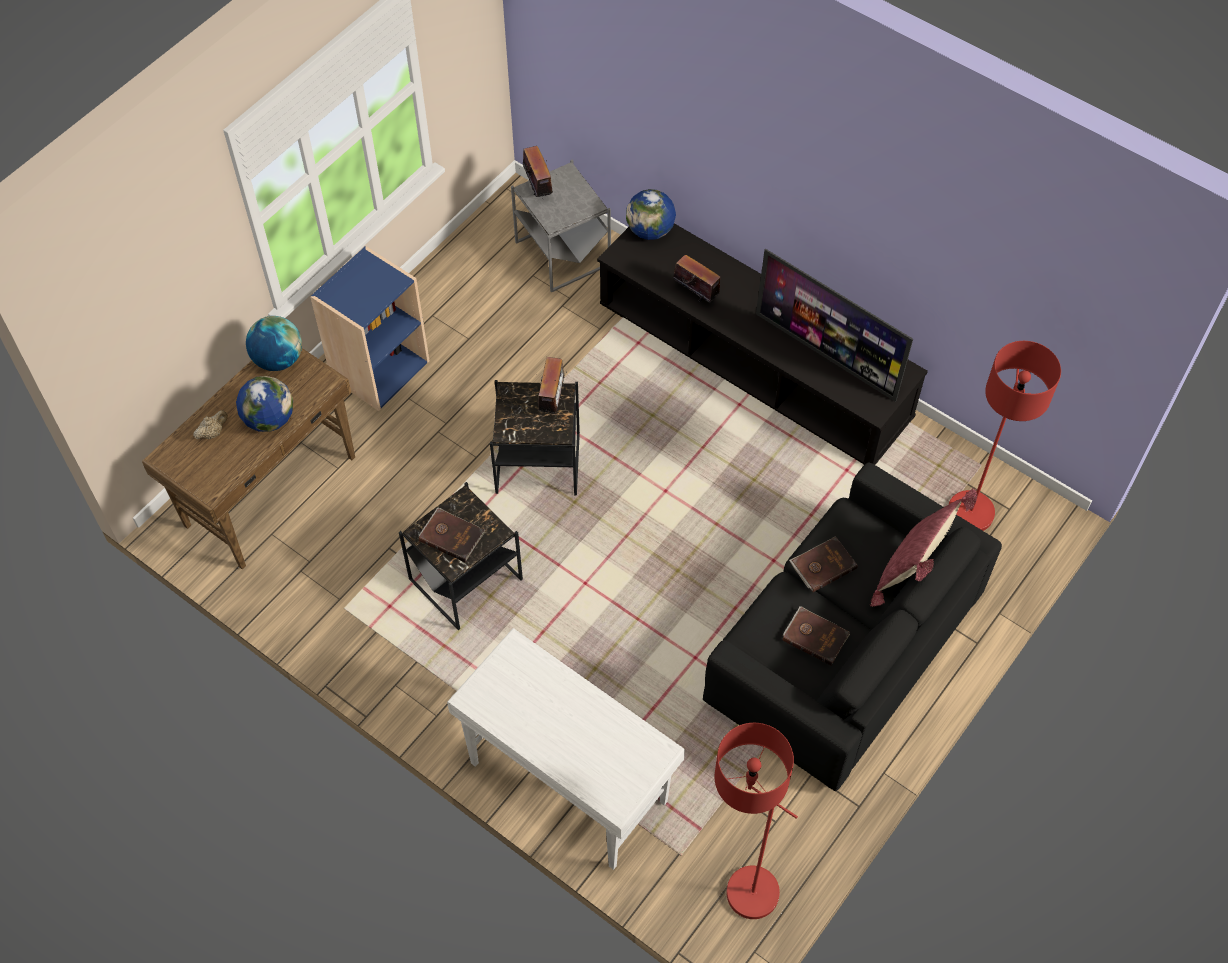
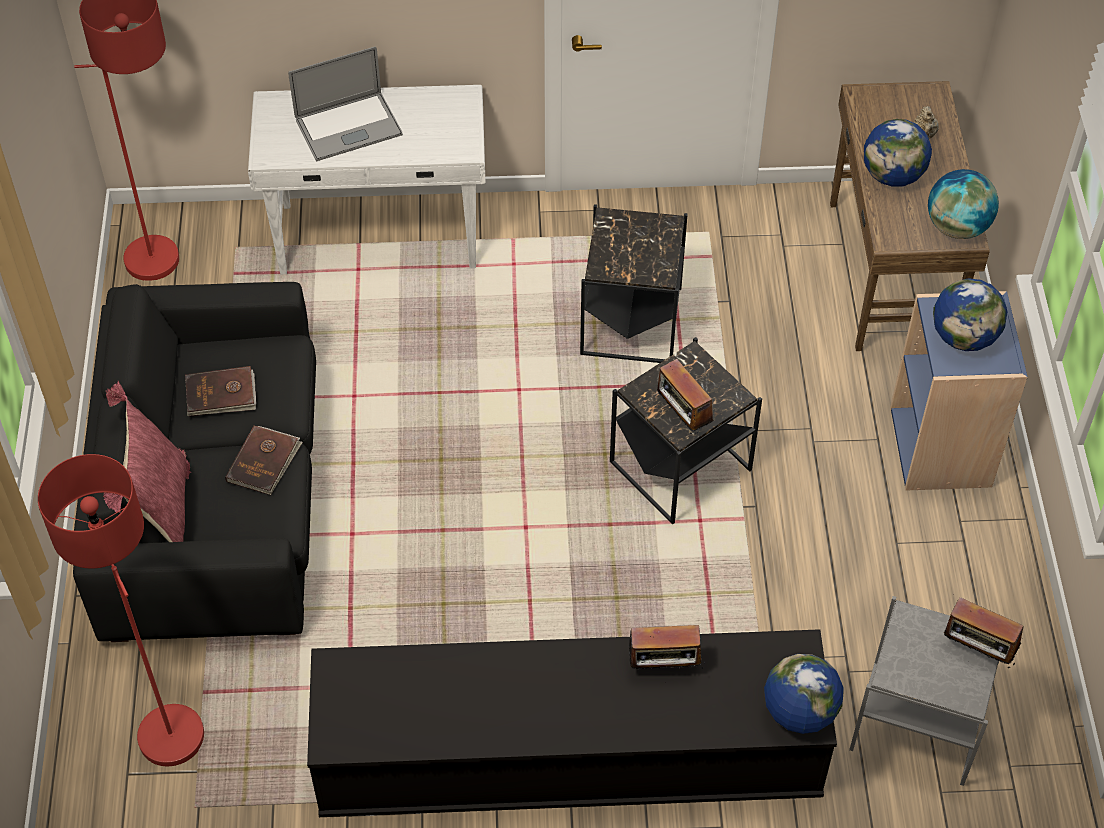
camera: 140 degrees right, 5 degrees down
(369, 288) = (963, 337): none -> globe
(452, 536) = (637, 240): brown book -> none
(579, 734) = (348, 127): none -> laptop
(827, 355) = (443, 697): television -> none

